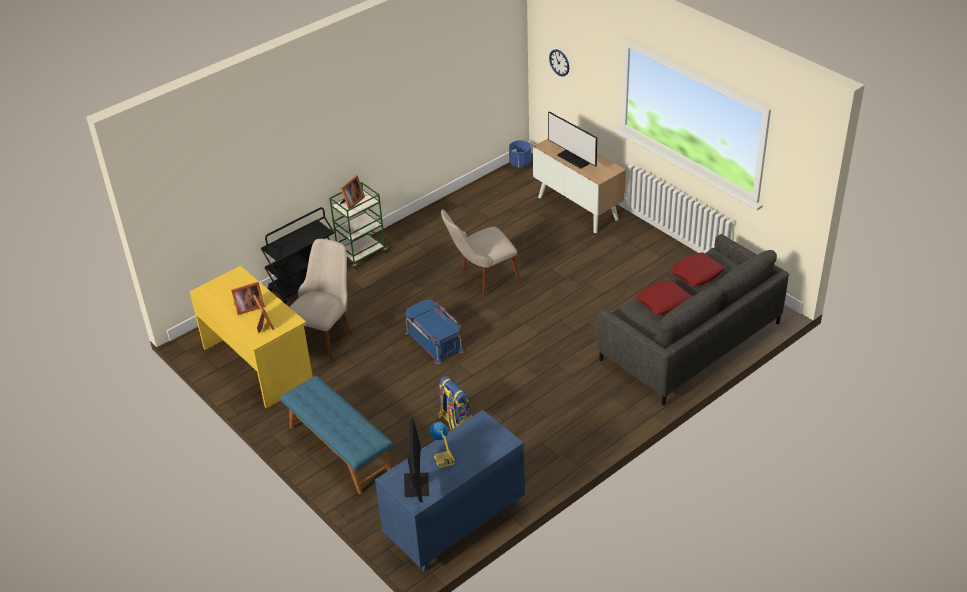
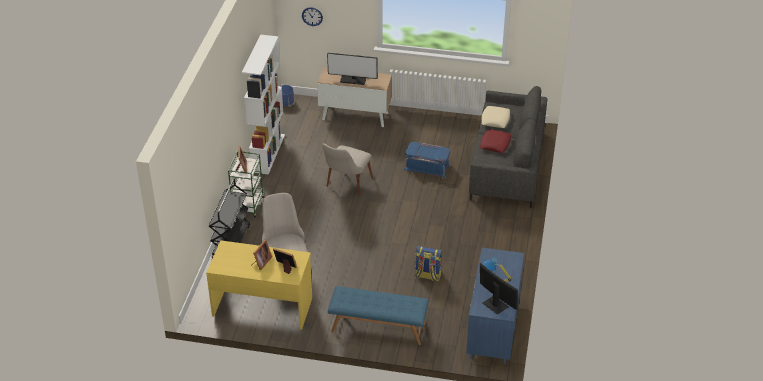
camera: 40 degrees left, 0 degrees up
(435, 341) = (360, 236): blue storage box -> blue storage box (427, 167)
(443, 208) = (267, 153): none -> white bookcase
(697, 273) = (495, 120): red pillow -> beige pillow

